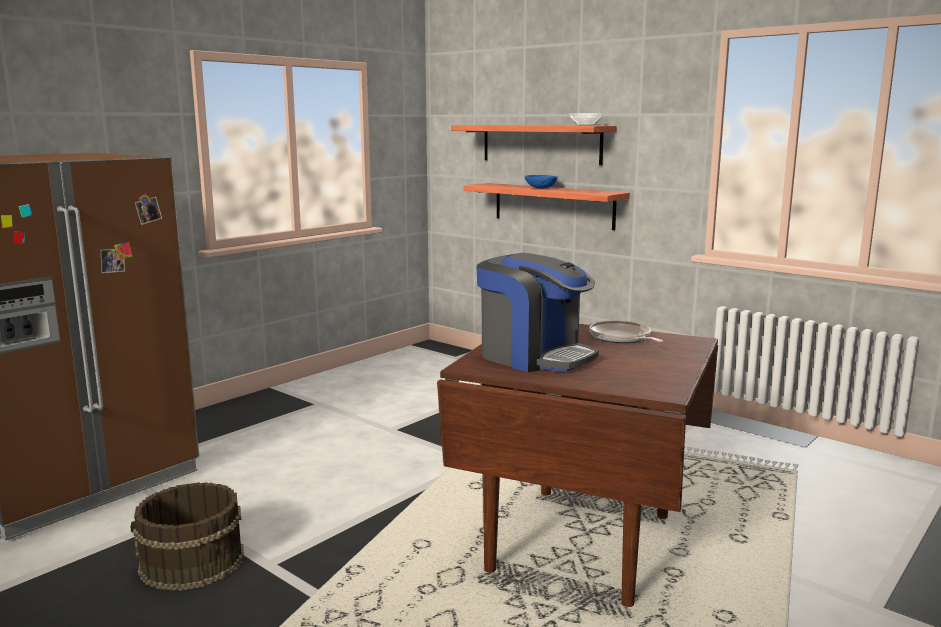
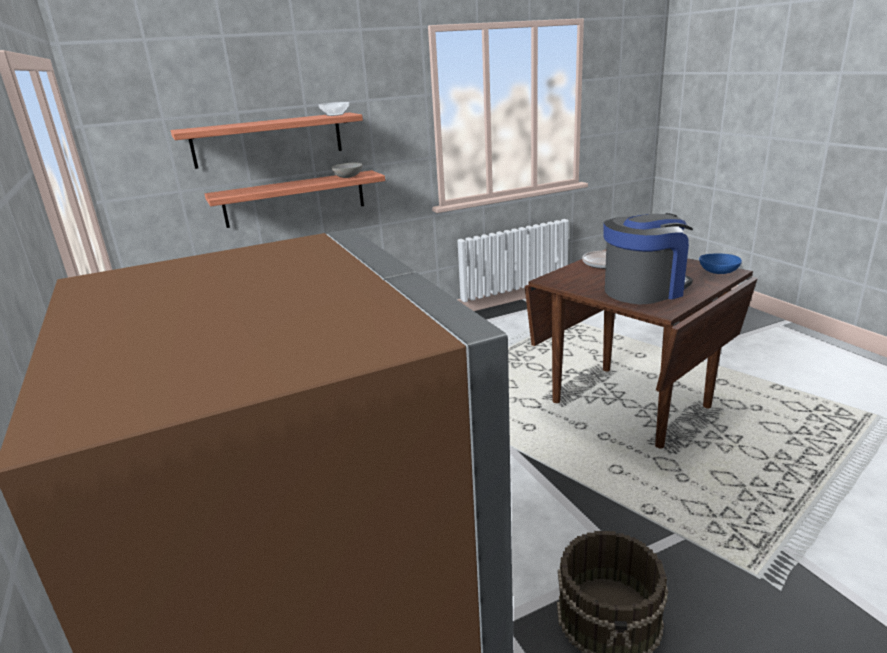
camera: 65 degrees left, 10 degrees up
(541, 188) = (297, 184): blue bowl -> blue bowl (718, 272)
(584, 191) = (348, 177): none -> grey bowl

